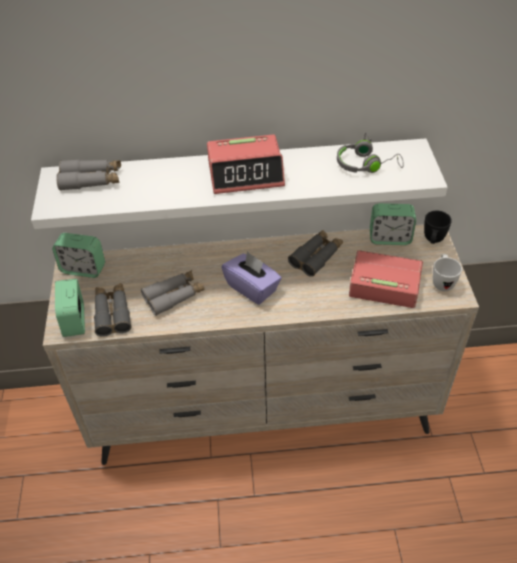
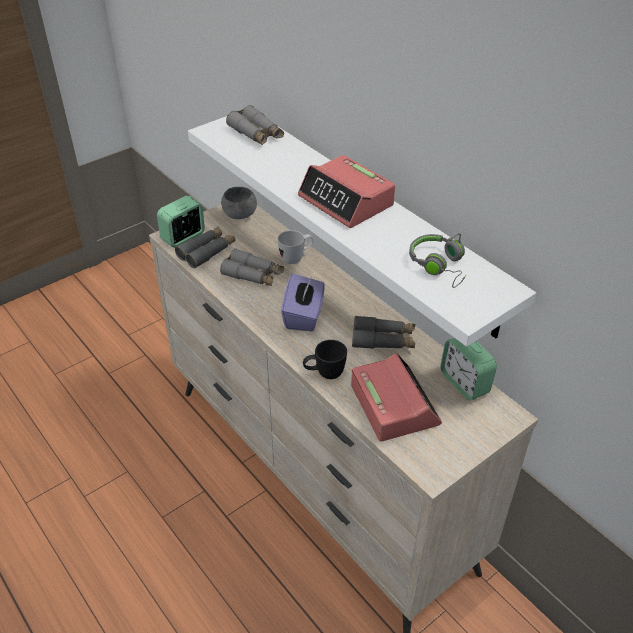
camera: 55 degrees right, 5 degrees down
(83, 269) = (239, 214): alarm clock -> grey bowl
(433, 241) = (496, 420): black mug -> black mug (324, 374)
(442, 282) = (440, 451): white mug -> white mug (296, 258)

